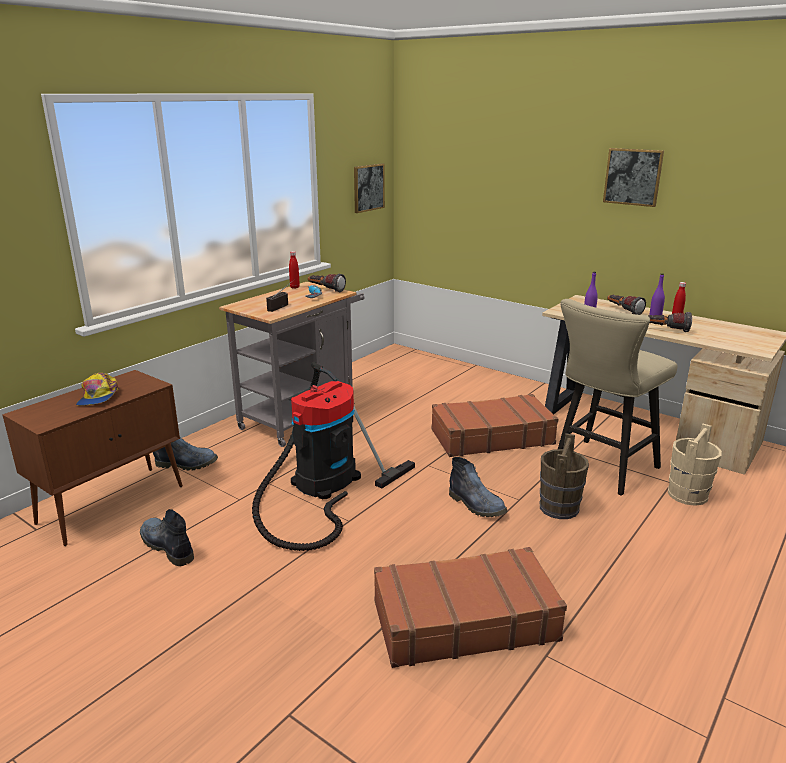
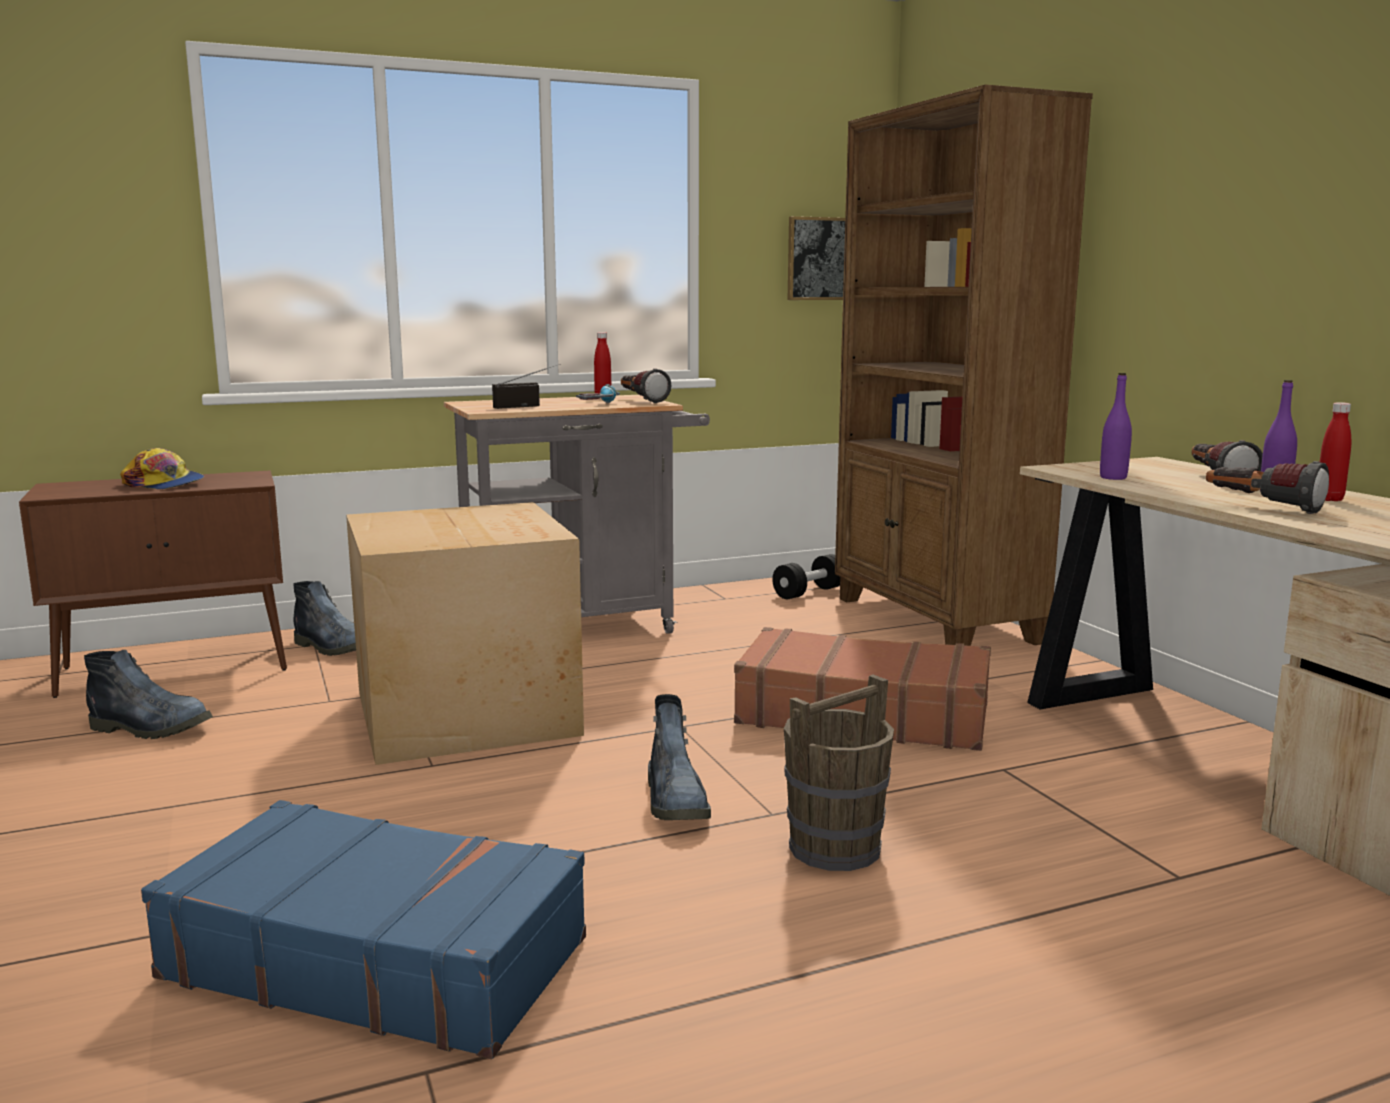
camera: 30 degrees right, 10 degrees down
(98, 397) = (164, 484): cap -> cap turned 90 degrees counterclockwise
(166, 546) = (152, 728): boot -> boot turned 120 degrees clockwise
(322, 485) = (468, 712): vacuum cleaner -> cardboard box
(383, 368) = (808, 593): none -> black dumbbell
(458, 374) = (935, 620): none -> brown bookcase
(463, 620) = (377, 957): brown suitcase -> blue suitcase
(600, 469) = (1026, 812): beige stool -> none
(633, 177) = (1267, 175): picture -> none
(687, 494) = (1193, 909): beige bucket -> none

